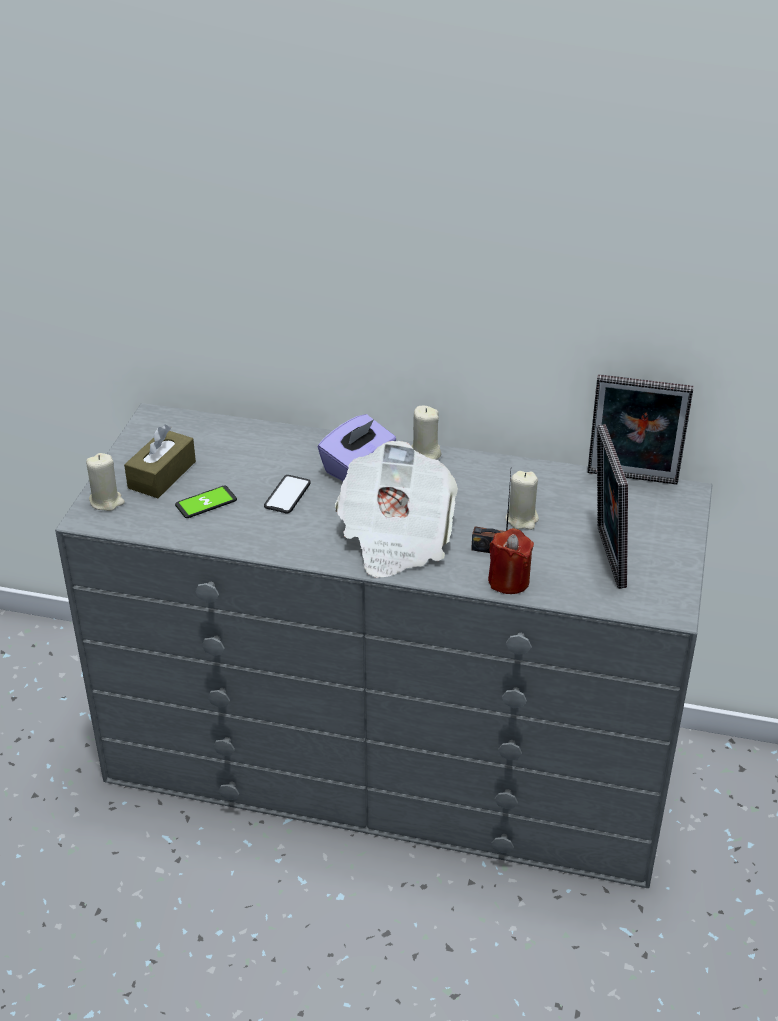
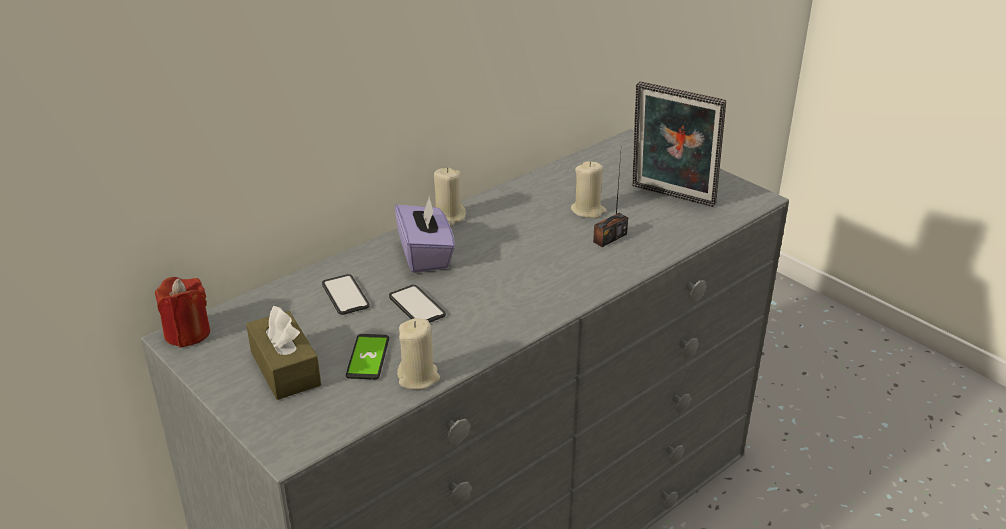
camera: 55 degrees left, 5 degrees down
(106, 501) = (279, 423): beige candle -> beige candle (418, 377)
(267, 457) = (345, 295): none -> phone
(395, 537) = (545, 274): newspaper -> none
(508, 581) = (658, 246): red candle -> red candle (187, 333)
(631, 480) = (592, 152): picture frame -> none

